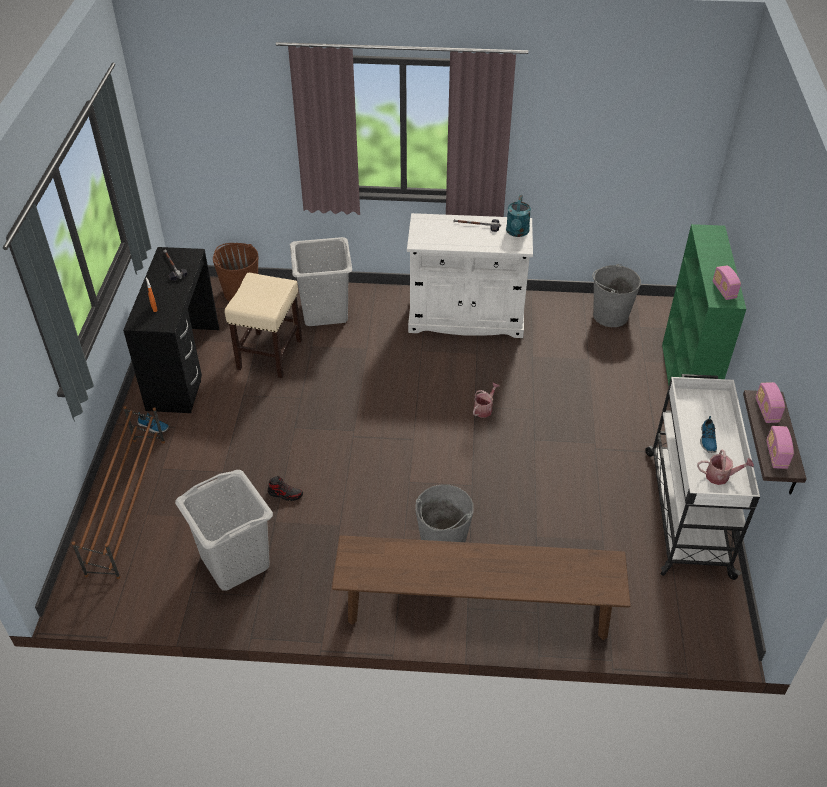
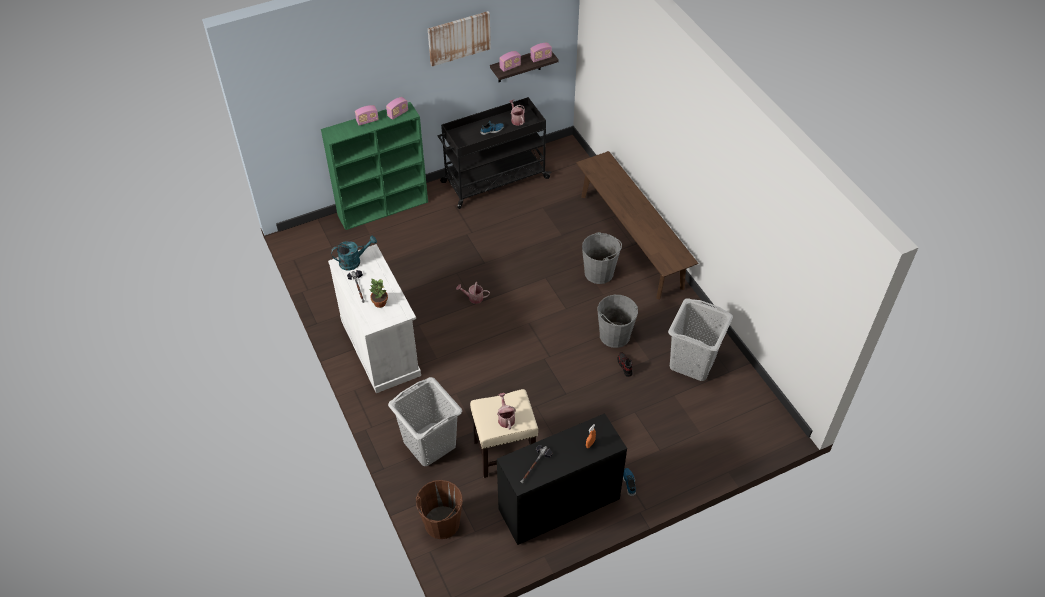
camera: 120 degrees left, 5 degrees up
(128, 504) = (702, 449): brown shoe rack -> none
(254, 293) = (505, 418): none -> watering can
(445, 232) = (379, 303): none -> potted plant
(610, 315) = (327, 266): grey bucket -> grey bucket (614, 335)
(687, 511) = (494, 180): white cart -> black cart
(721, 262) = (367, 121): none -> radio
(792, 301) = (459, 38): none -> picture

